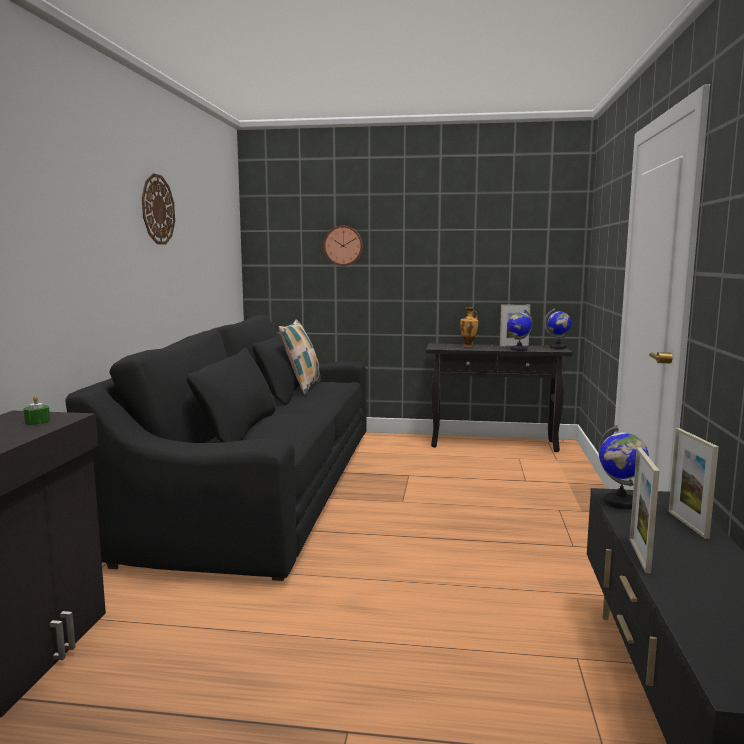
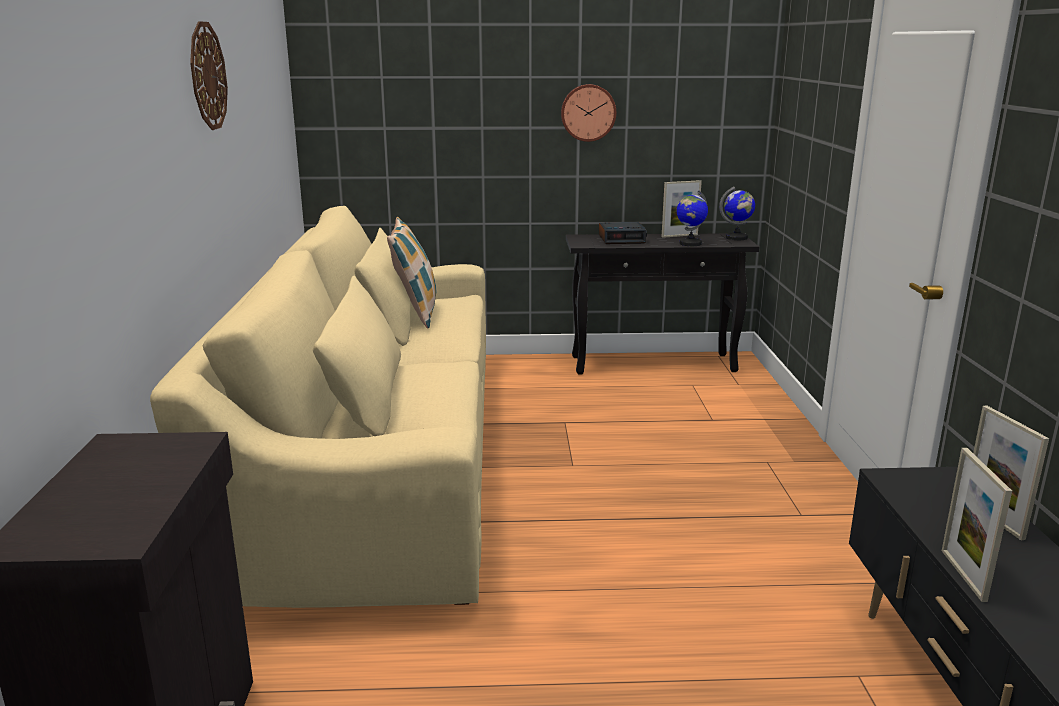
camera: 10 degrees left, 10 degrees up
(37, 422) = (157, 459): green candle -> none
(262, 486) = (378, 455): black sofa -> beige sofa
(343, 245) = (445, 99): wall clock -> wall clock (588, 112)
(468, 346) = (622, 239): vase -> alarm clock
(620, 503) = (905, 491): globe -> none

